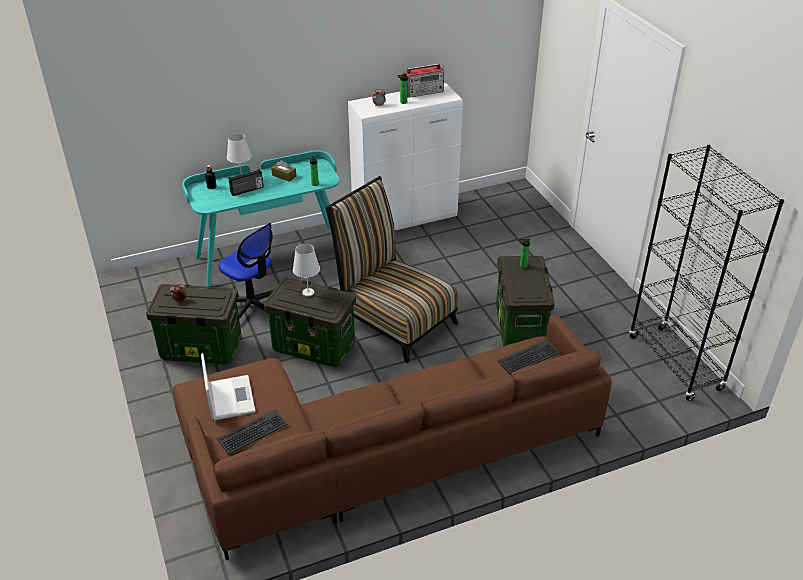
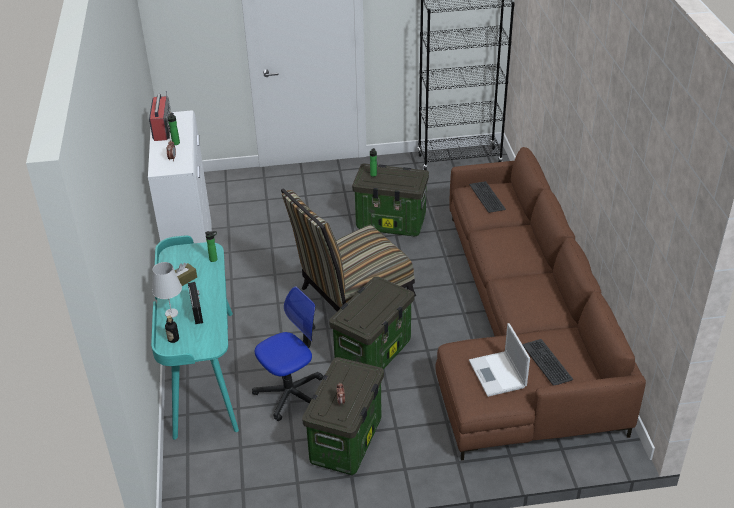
camera: 75 degrees left, 0 degrees up
(230, 397) = (498, 375): laptop -> laptop turned 105 degrees counterclockwise
(308, 292) = (363, 305): white table lamp -> none

